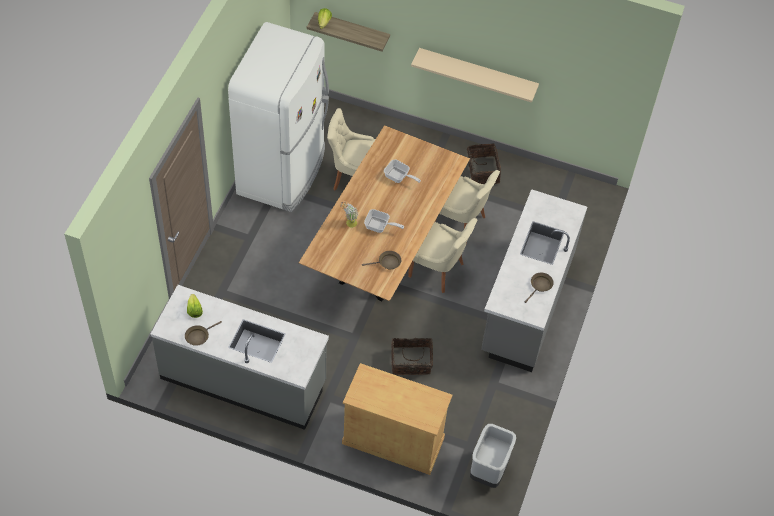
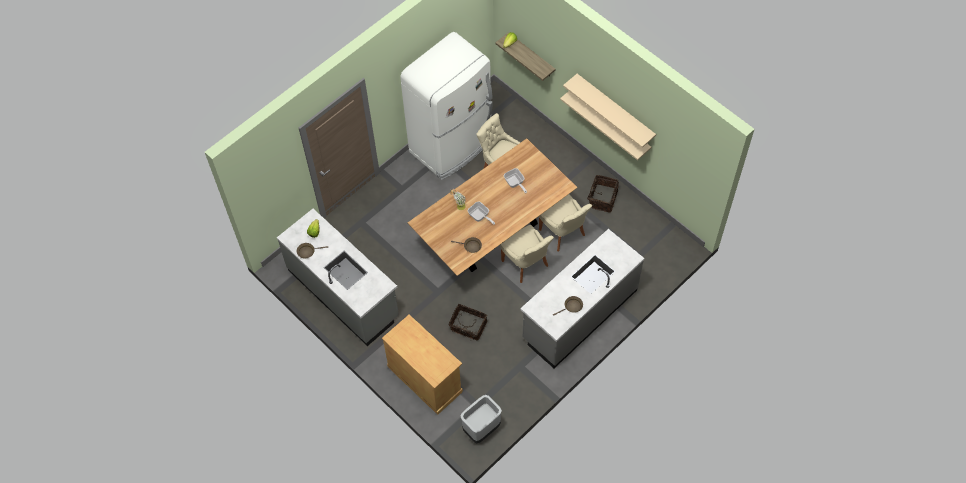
camera: 30 degrees right, 5 degrees up
(483, 53) = (615, 108): none -> beige shelf

